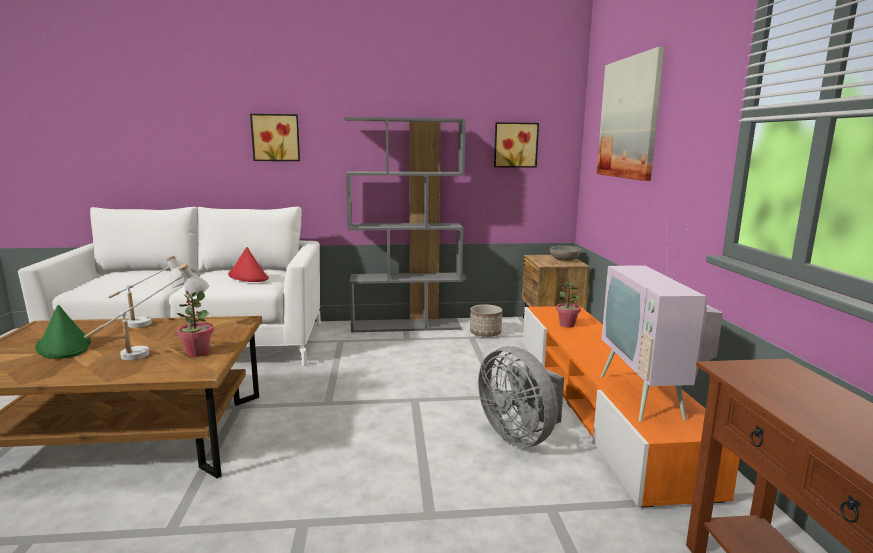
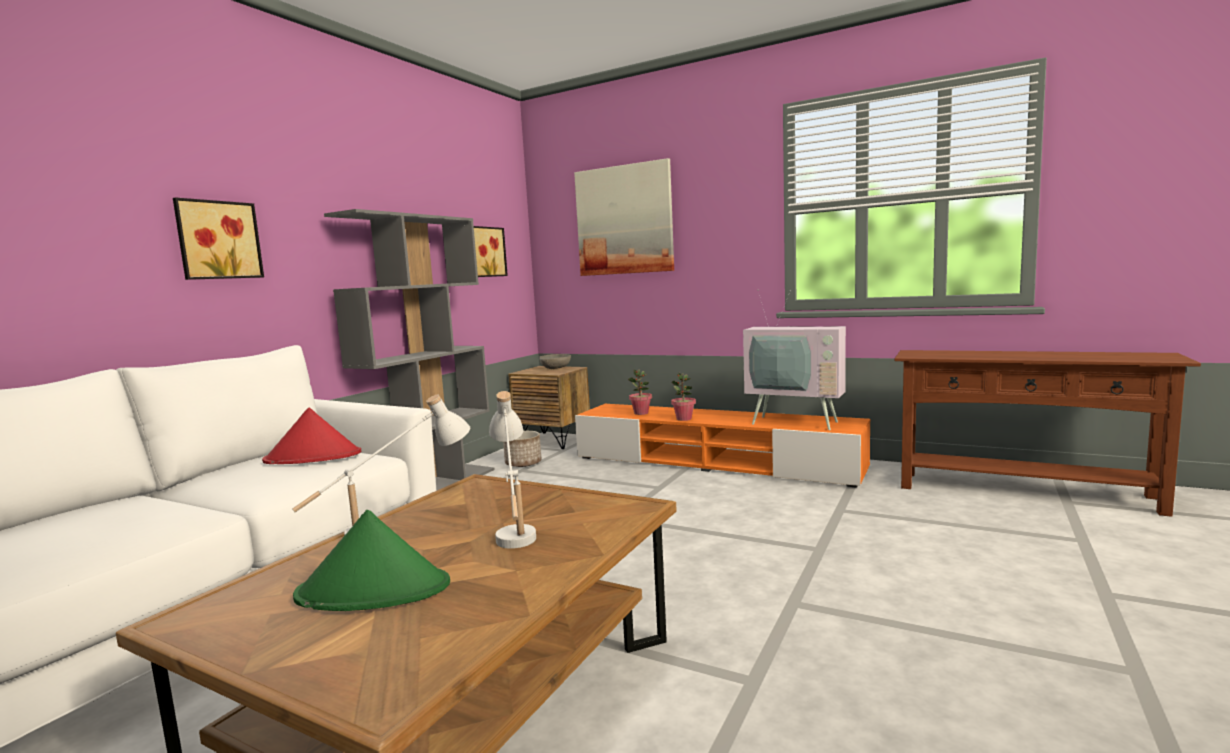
camera: 55 degrees left, 5 degrees down
(197, 353) = (565, 507): potted plant -> potted plant (684, 419)
(520, 435) = (733, 495): grey fan -> none

